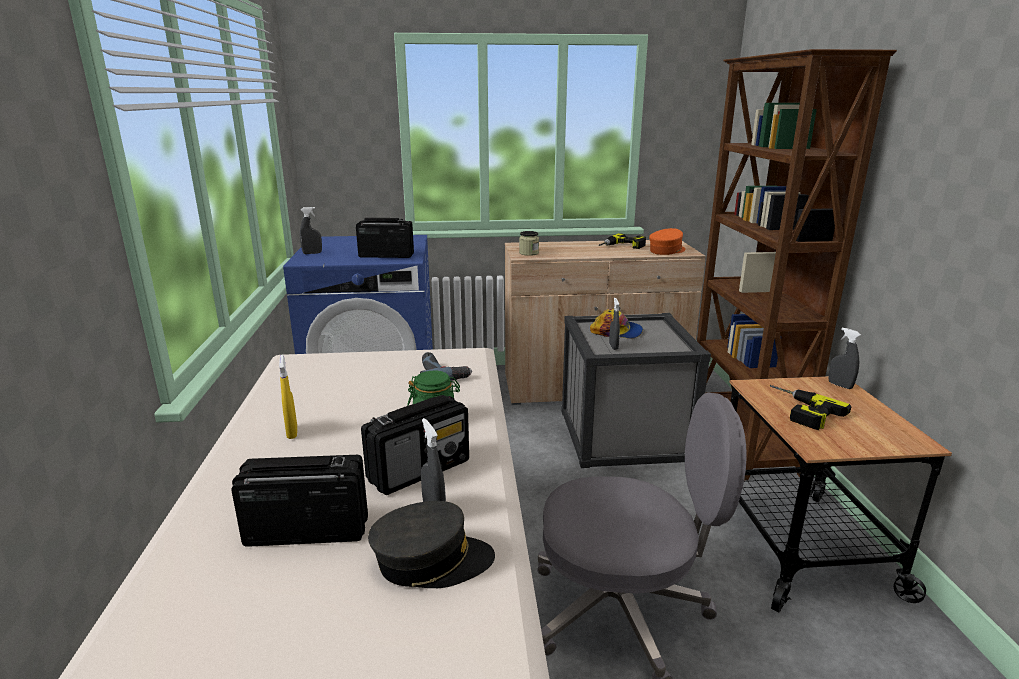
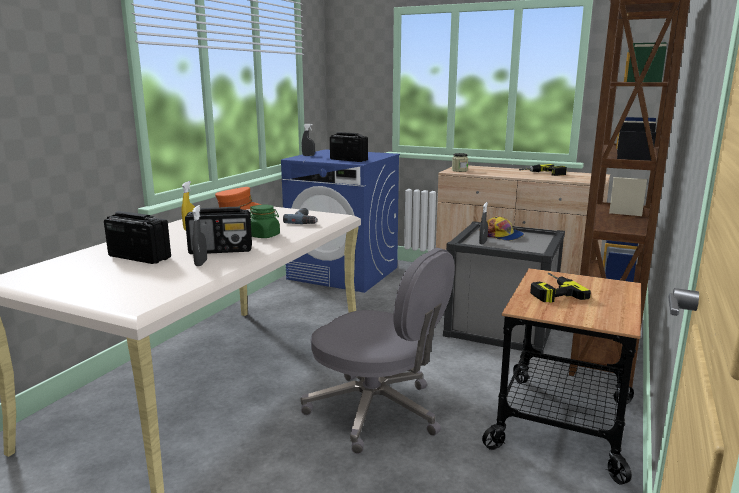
camera: 30 degrees right, 5 degrees down
(431, 561) = (170, 276): grey cap -> none
(667, 250) = (578, 179): orange cap -> orange cap (238, 207)
(840, 385) = (622, 286): grey spray bottle -> none

